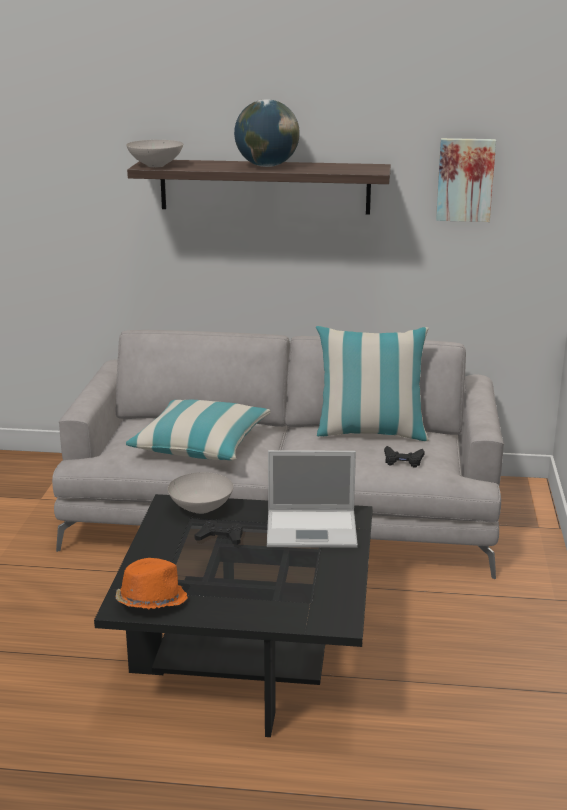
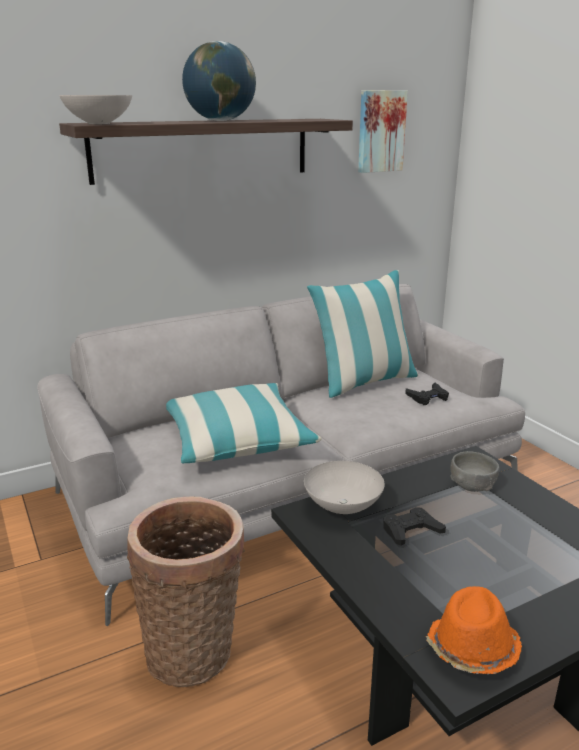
camera: 35 degrees left, 0 degrees up
(90, 585) = (194, 650): none -> basket
(313, 529) = (472, 486): laptop -> grey bowl

